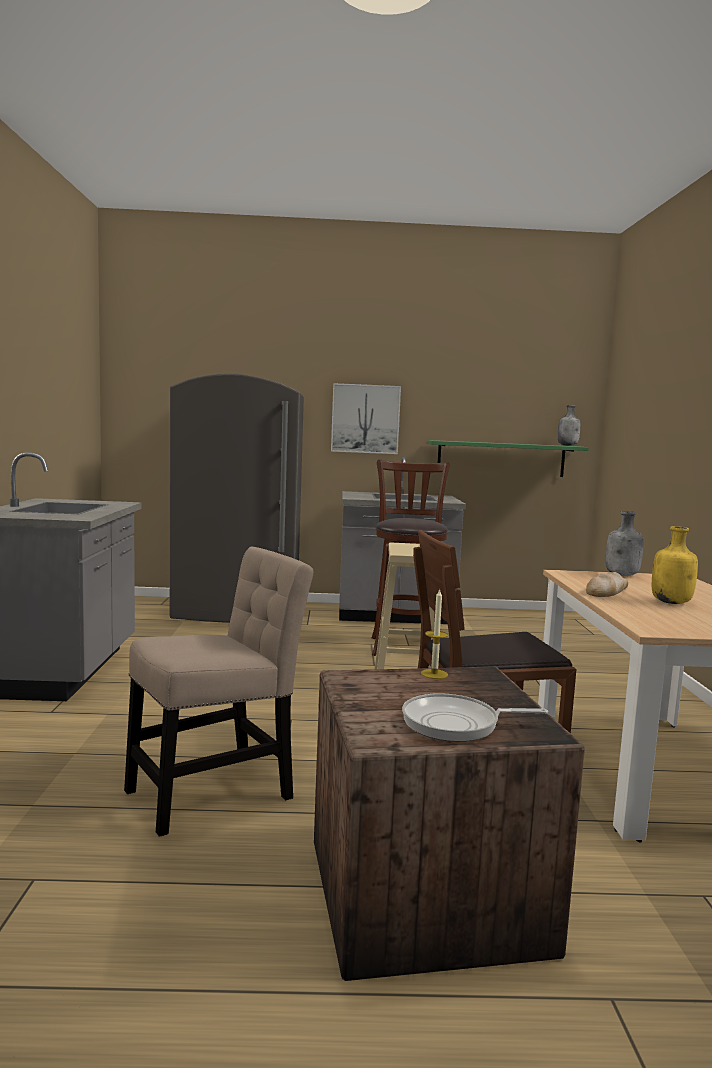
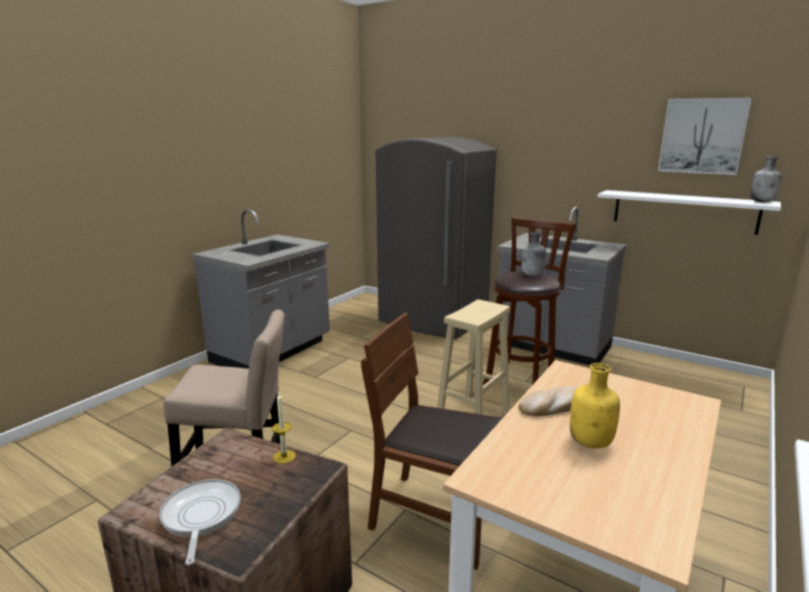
camera: 35 degrees right, 10 degrees up
(365, 419) = (549, 169): picture -> picture (702, 136)
(456, 724) = (200, 516): frying pan -> frying pan turned 45 degrees clockwise
(501, 458) = (684, 211): green shelf -> white shelf
(622, 575) = (627, 385): grey bottle -> grey bottle (532, 275)

